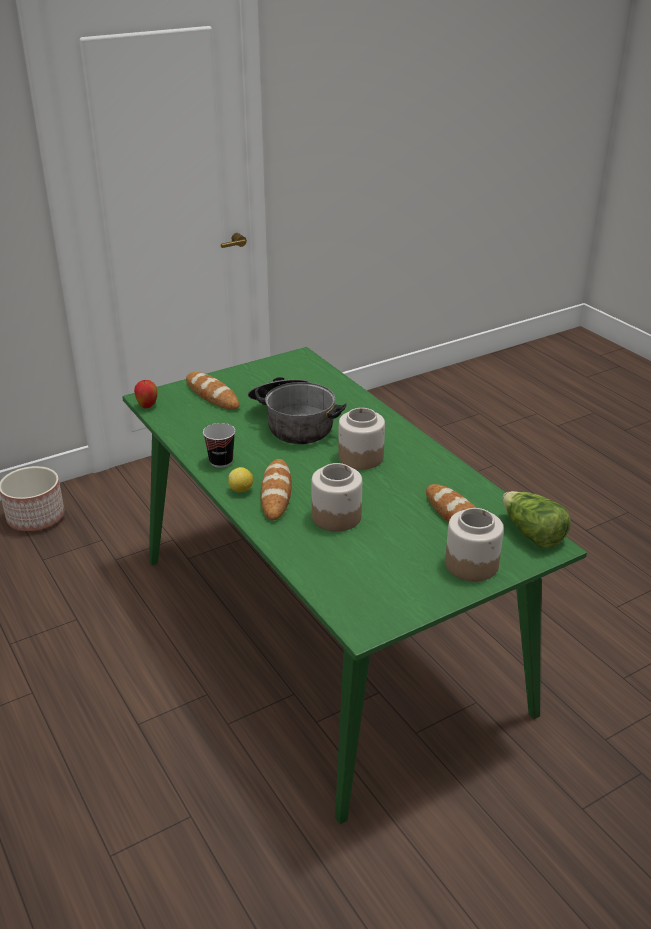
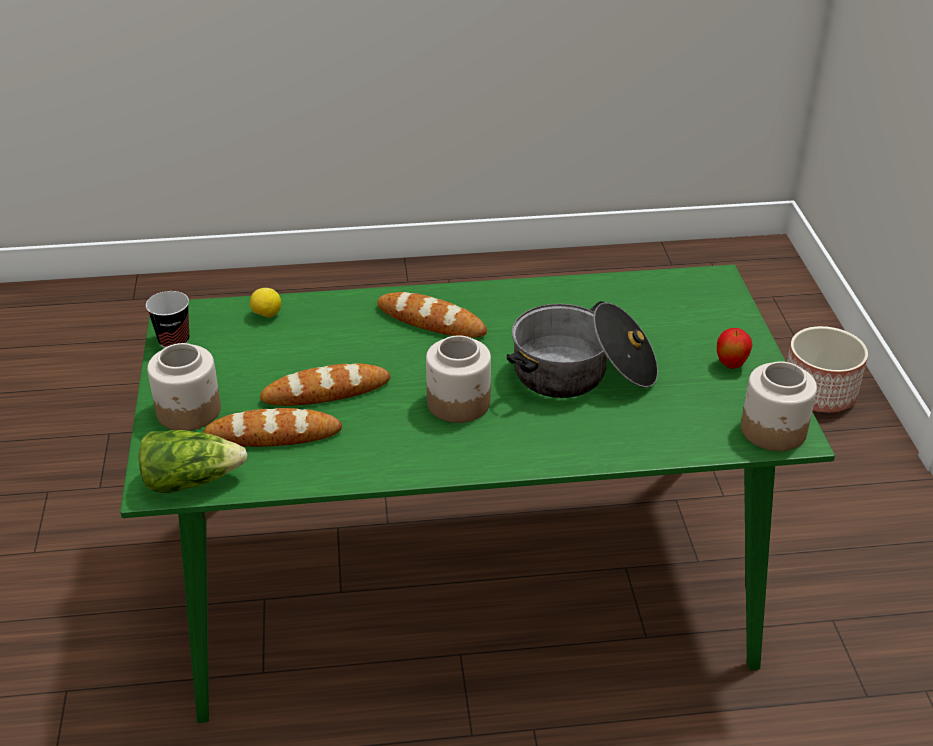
camera: 115 degrees right, 5 degrees up
(147, 406) = (693, 275): apple -> apple (731, 365)
(212, 395) = (700, 327): bread -> bread (326, 391)
(221, 461) = (525, 300): cup -> cup (174, 341)
(241, 490) = (454, 300): lemon -> lemon (266, 315)
(337, 516) = (353, 348): jar -> jar (774, 431)

